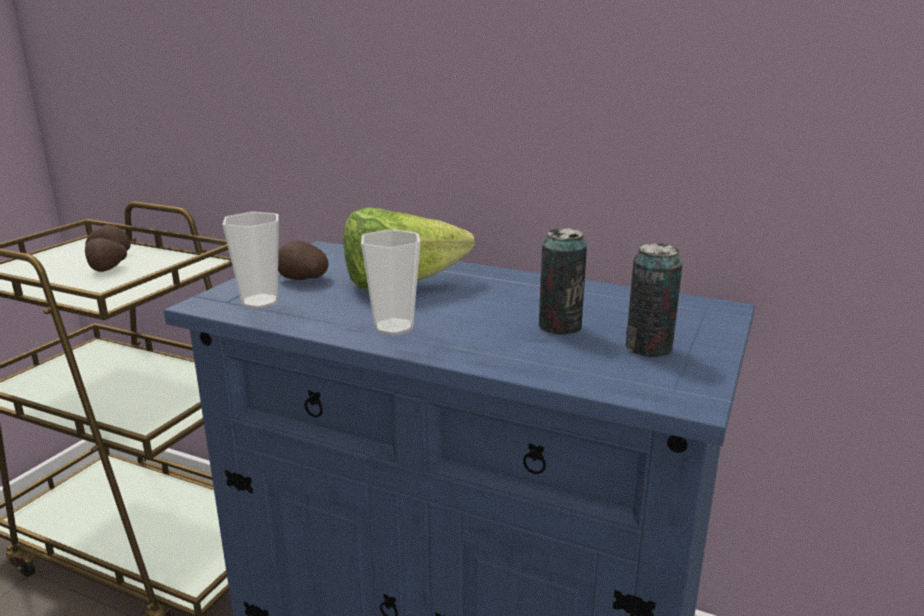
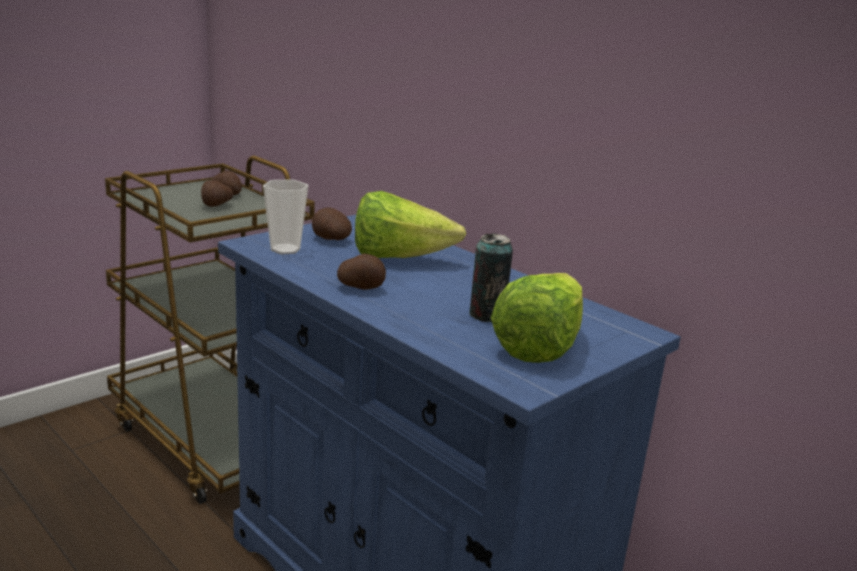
camera: 20 degrees right, 0 degrees up
(393, 327) = (361, 288): cup -> potato
(648, 348) = (539, 346): can -> lettuce

